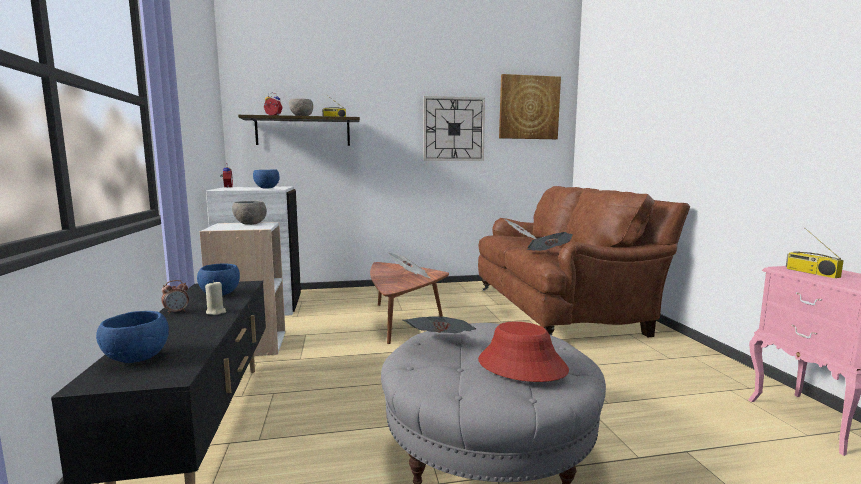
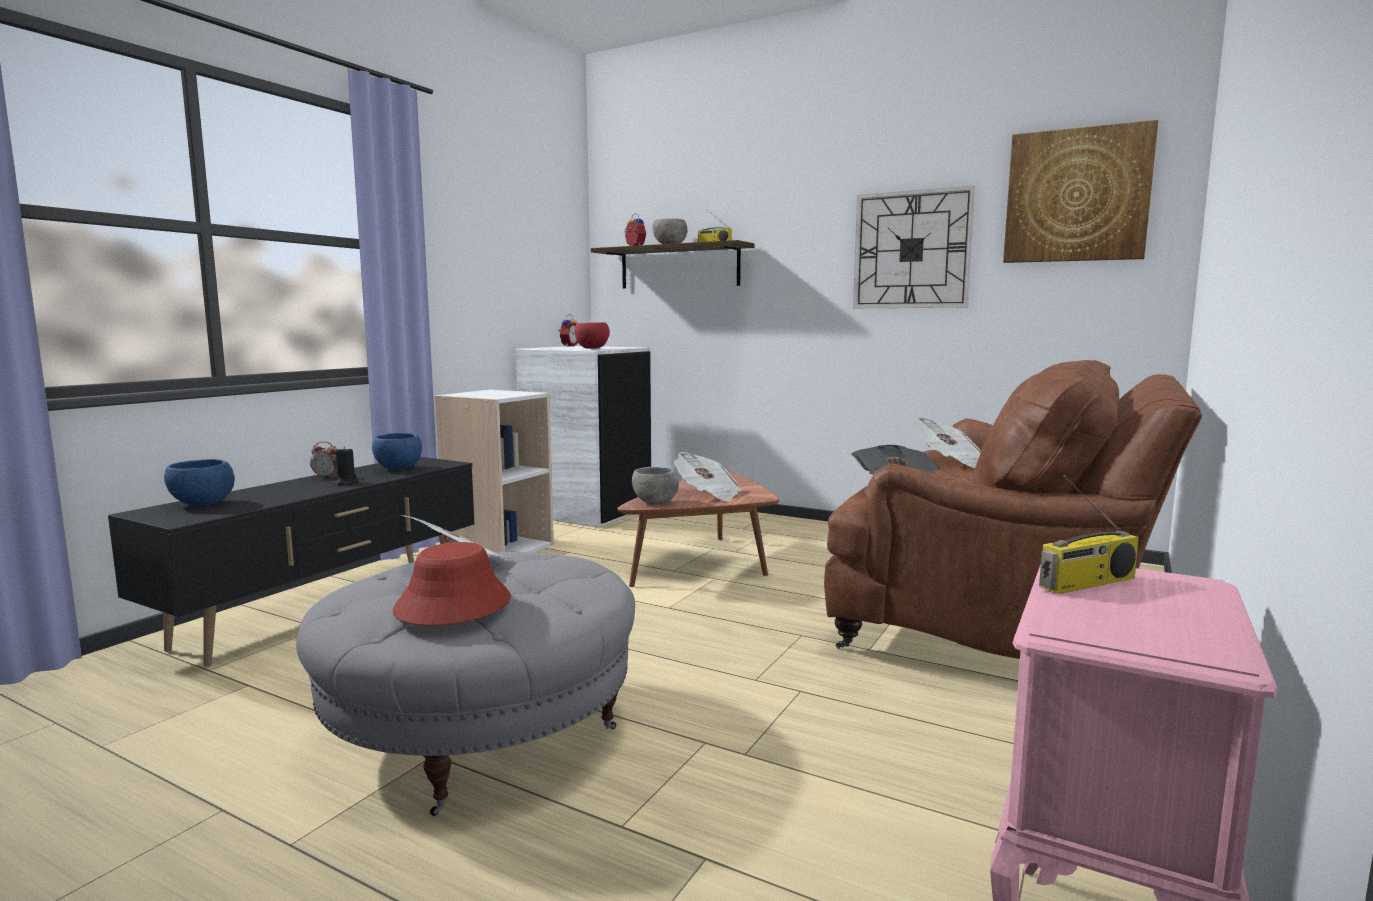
camera: 40 degrees right, 0 degrees up
(216, 312) = (346, 483): beige candle -> black candle
(251, 224) = (509, 392): grey bowl -> grey bowl (655, 503)
(267, 188) = (592, 348): blue bowl -> red bowl
(810, 272) = (1087, 584): radio -> radio turned 135 degrees counterclockwise

